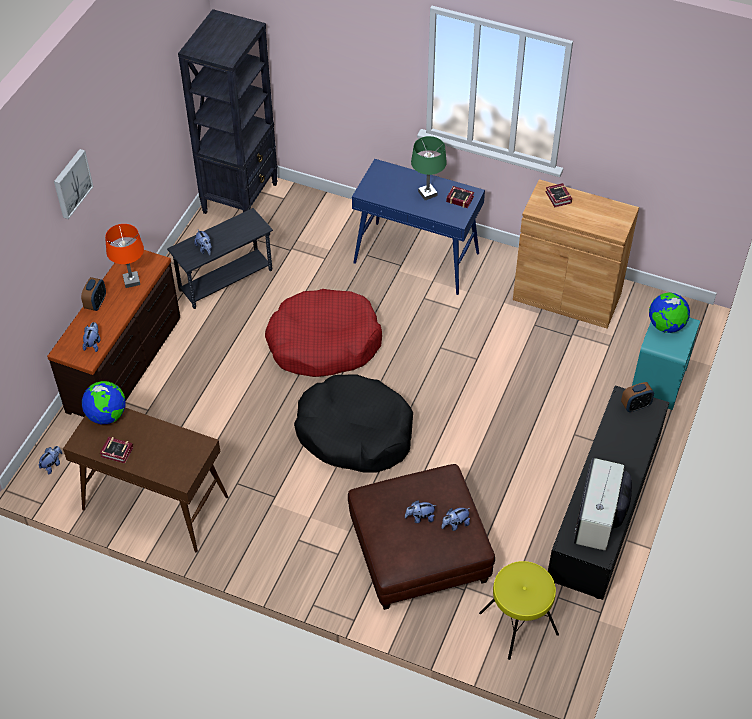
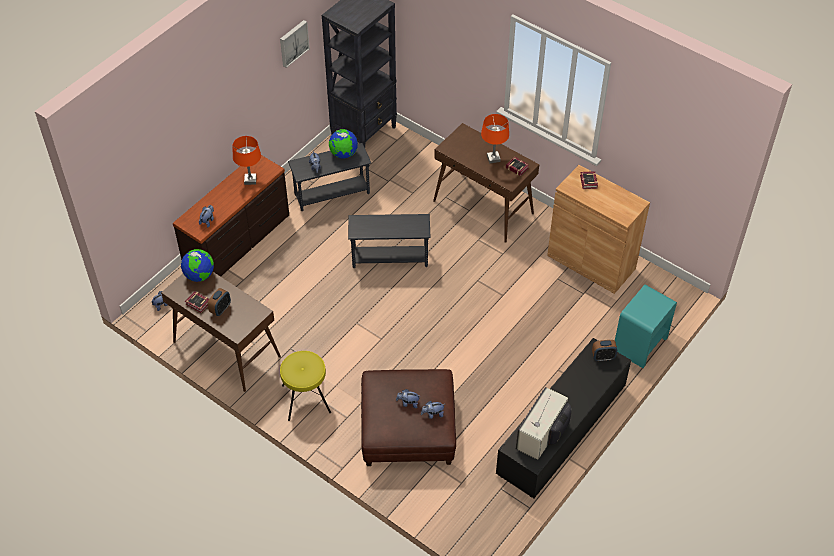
camera: 15 degrees right, 0 degrees up
(71, 183) = (211, 99): picture -> picture (293, 43)
(96, 303) = (219, 191): alarm clock -> alarm clock (220, 309)
(324, 343) = (390, 257): red dog bed -> grey side table
(355, 433) = (390, 331): black dog bed -> none
(417, 258) = (484, 207): blue console table -> brown console table
(427, 194) = (493, 158): green table lamp -> orange table lamp
(518, 624) = (464, 501): yellow stool -> yellow stool (306, 399)
(666, 326) = (647, 300): globe -> globe (343, 154)

